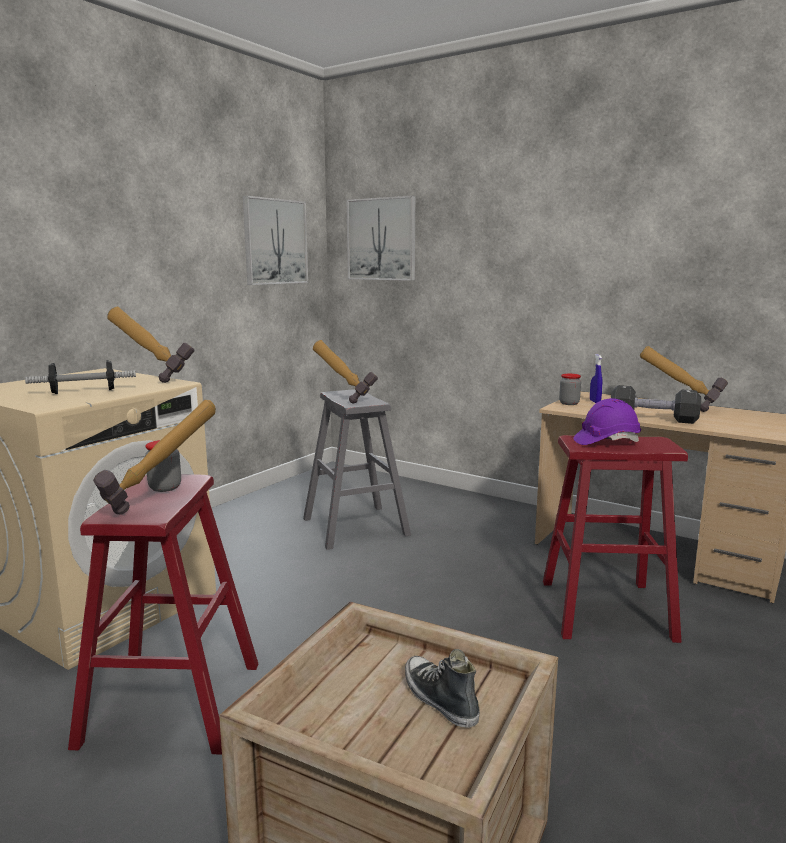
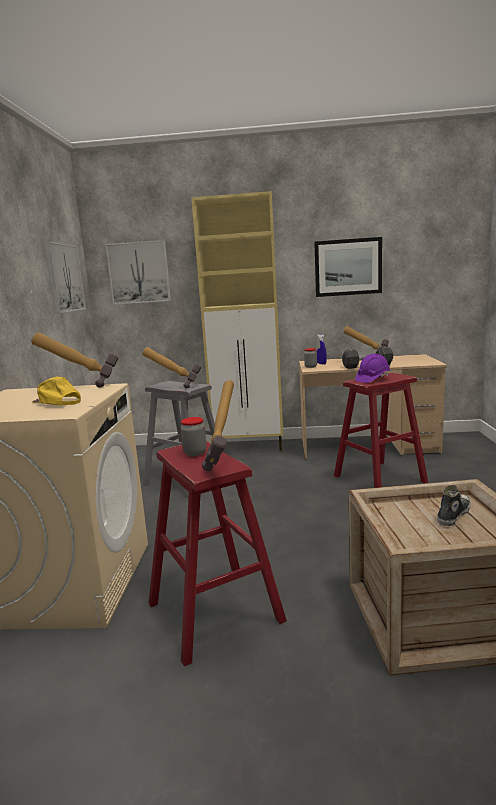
camera: 30 degrees left, 0 degrees up
(83, 392) = (57, 402): dumbbell -> yellow cap
(439, 699) = (453, 514): shoe -> shoe turned 105 degrees clockwise
(484, 506) = (250, 447): none -> beige cabinet
(676, 248) = (348, 267): none -> picture

